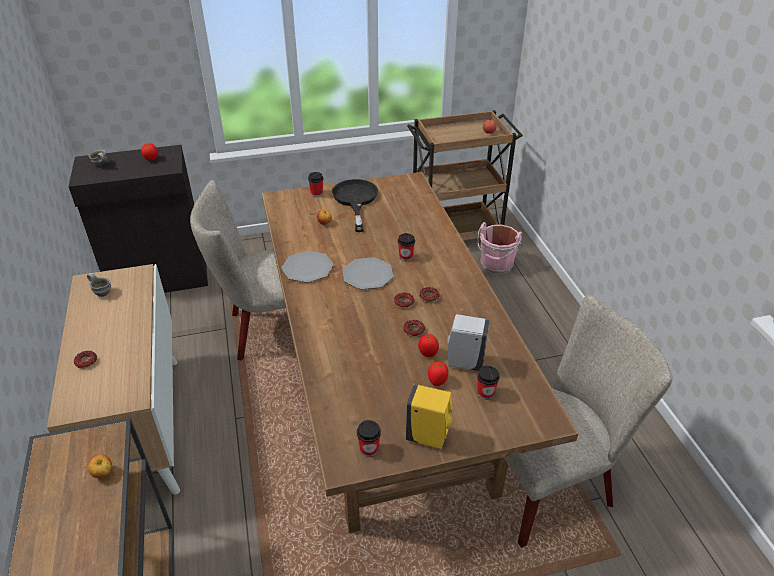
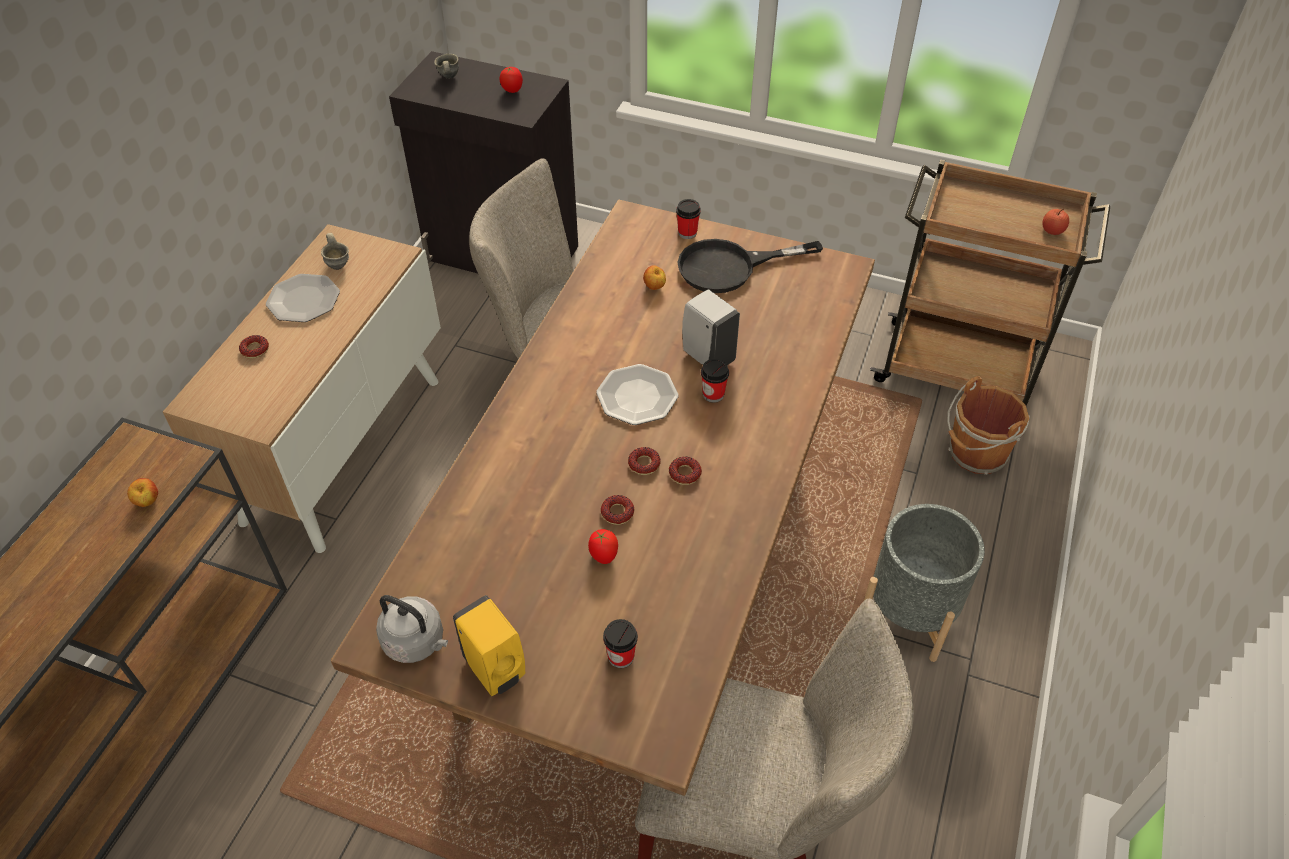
camera: 35 degrees right, 10 degrees up
(307, 268) = (572, 347): plate -> plate (304, 300)
(355, 200) = (730, 267): black frying pan -> black frying pan turned 135 degrees counterclockwise
(369, 449) = (416, 642): cup -> grey kettle
(437, 381) = (578, 602): tomato -> none
(464, 363) = (636, 596): white soap dispenser -> white soap dispenser (707, 356)
(496, 265) = (975, 454): pink bucket -> brown bucket
(531, 346) = (910, 612): none -> grey planter

